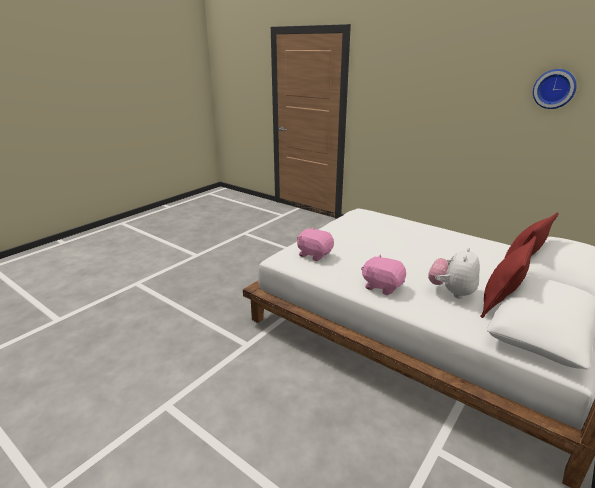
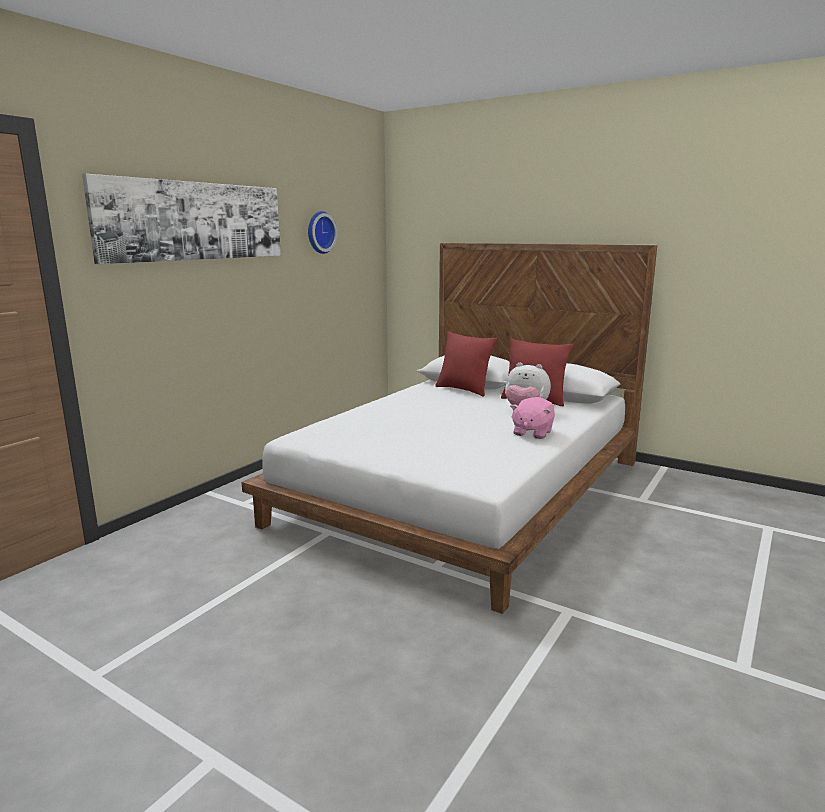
camera: 95 degrees left, 10 degrees down
(314, 254) = (467, 462): pink plush toy -> none
(424, 74) = (195, 221): none -> picture

